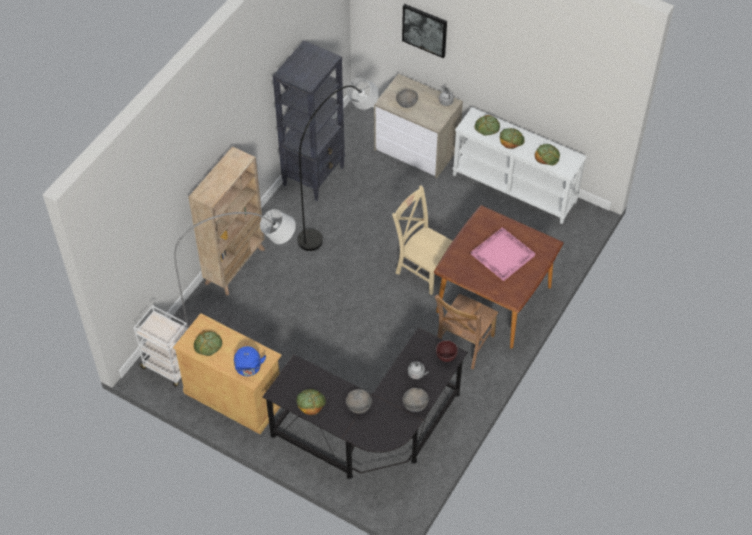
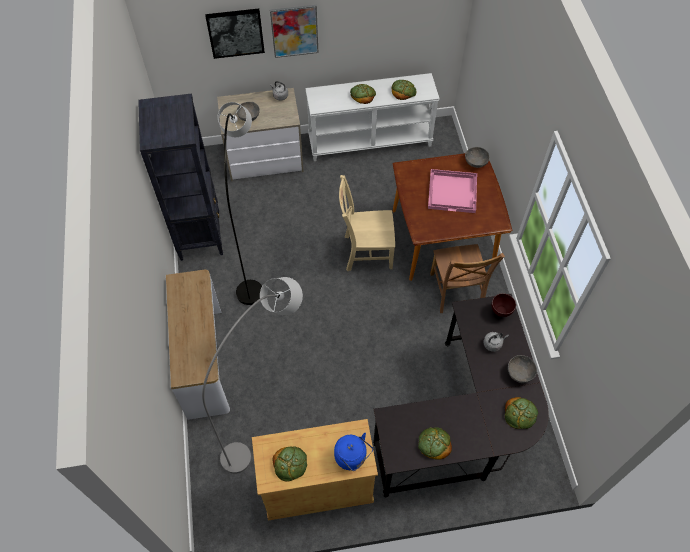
camera: 40 degrees left, 5 degrees up
(169, 367) = (230, 505): white cart -> none
(235, 266) = (204, 362): beige bookcase -> console table
(358, 405) = (477, 412): grey bowl -> grey bowl (475, 162)
(472, 54) = (294, 31): none -> picture
(487, 127) = (334, 96): bread -> bread (520, 414)

